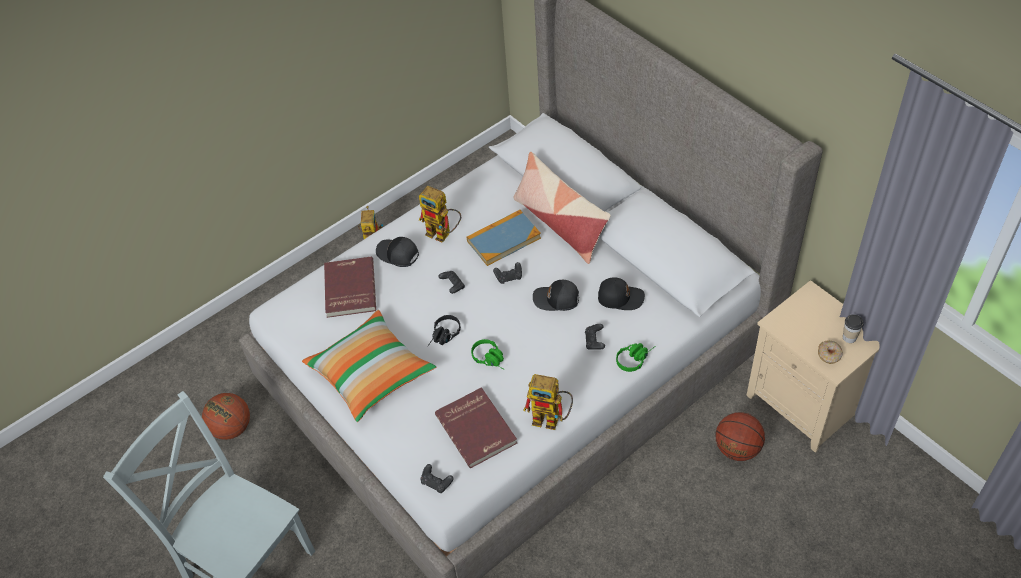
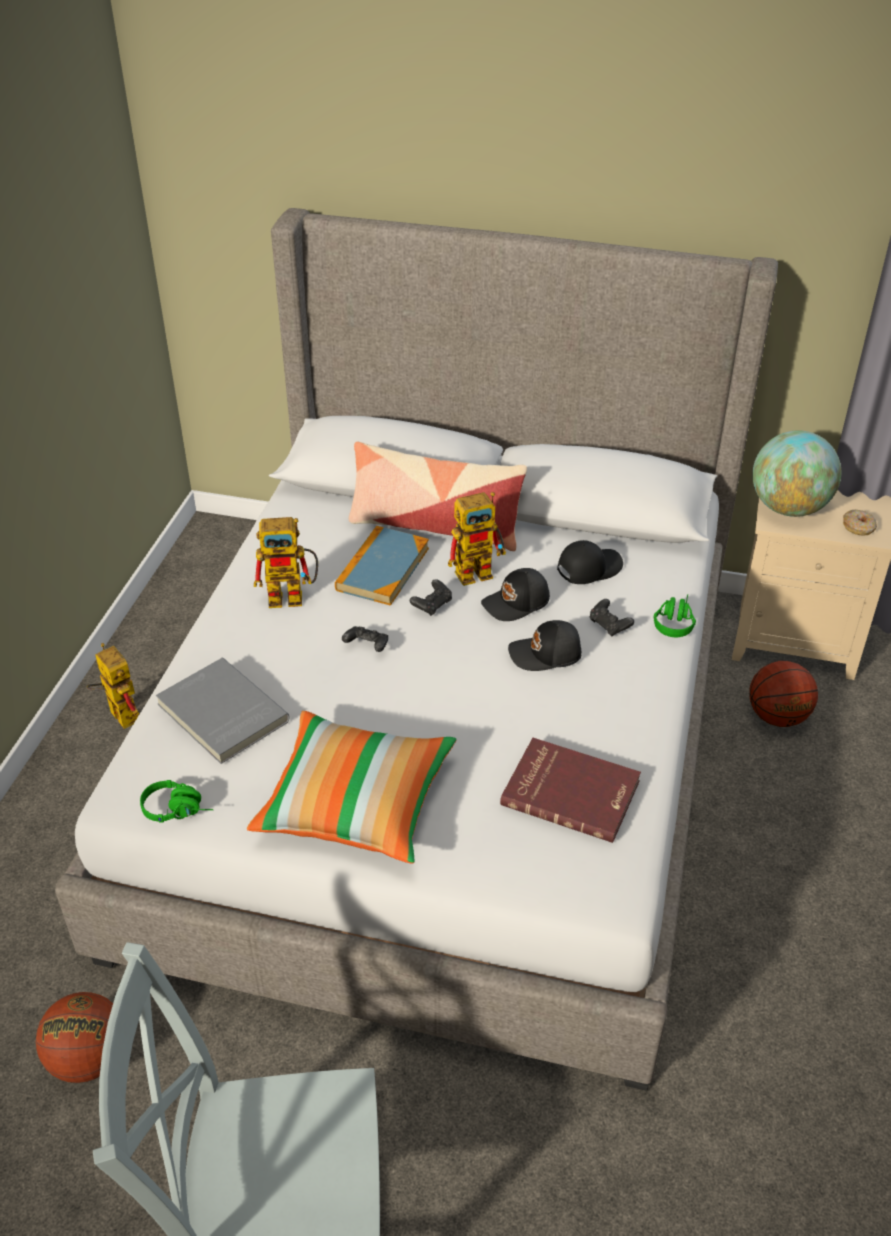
camera: 40 degrees left, 10 degrees down
(349, 289) = (221, 714): red book -> grey book
(397, 255) = (252, 645): black cap -> black cap (546, 655)
(436, 483) = (587, 886): black game controller -> none
(444, 337) = (415, 709): black headphones -> none
(491, 359) = (504, 704): green headphones -> green headphones (179, 809)
(552, 419) = (651, 732): toy robot -> toy robot (480, 571)
(796, 317) = (788, 508): none -> globe
(849, 337) = (858, 503): cup -> none

